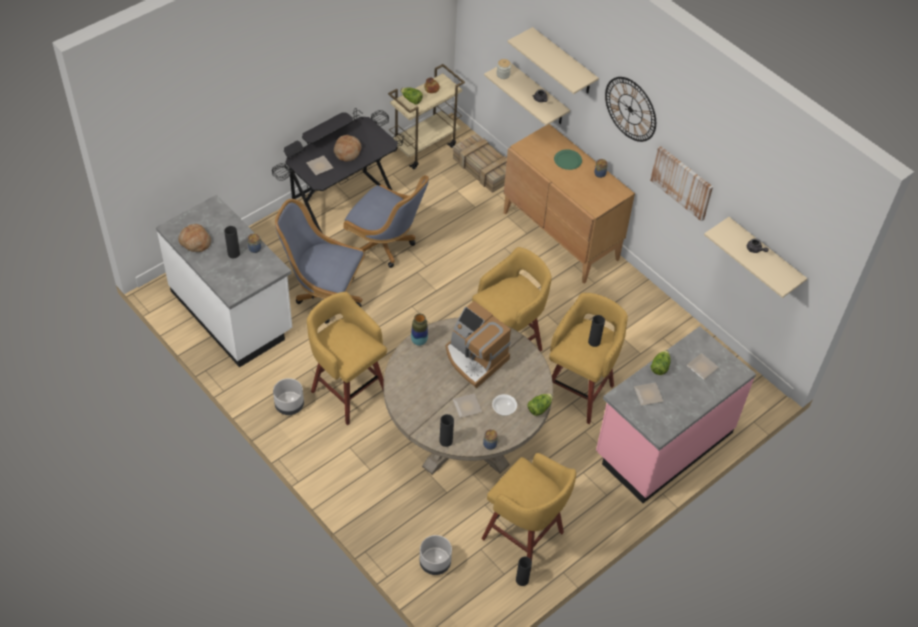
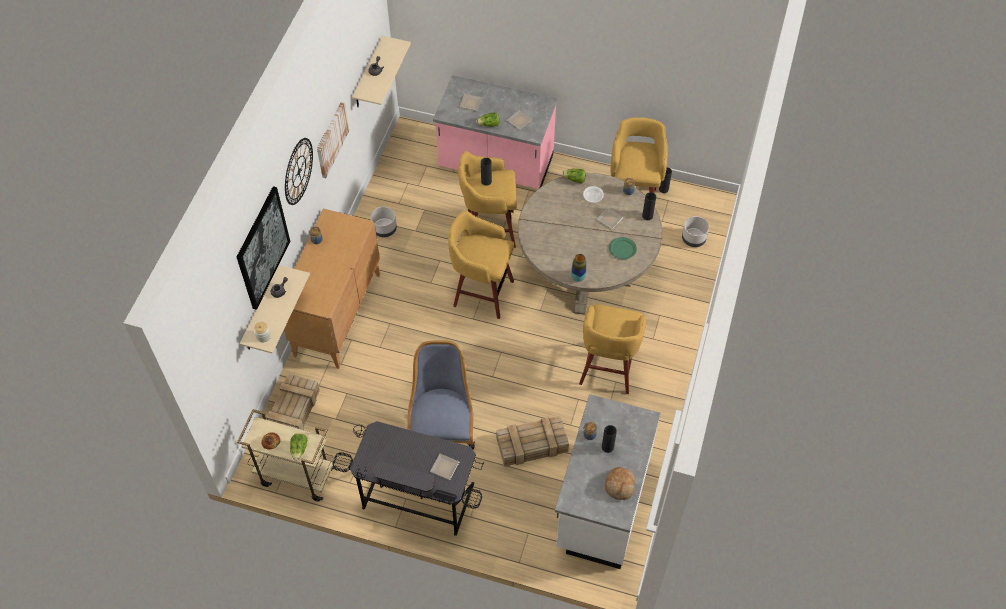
camera: 120 degrees left, 5 degrees up
(289, 405) = (652, 400): grey planter -> grey planter (384, 229)
(324, 295) = (531, 445): blue office chair -> crate
(347, 151) = (409, 457): bread -> none
(474, 358) = (564, 236): coffee machine -> none
(563, 62) = (262, 248): beige shelf -> picture
(568, 161) = (316, 268): green plate -> green plate (622, 249)

